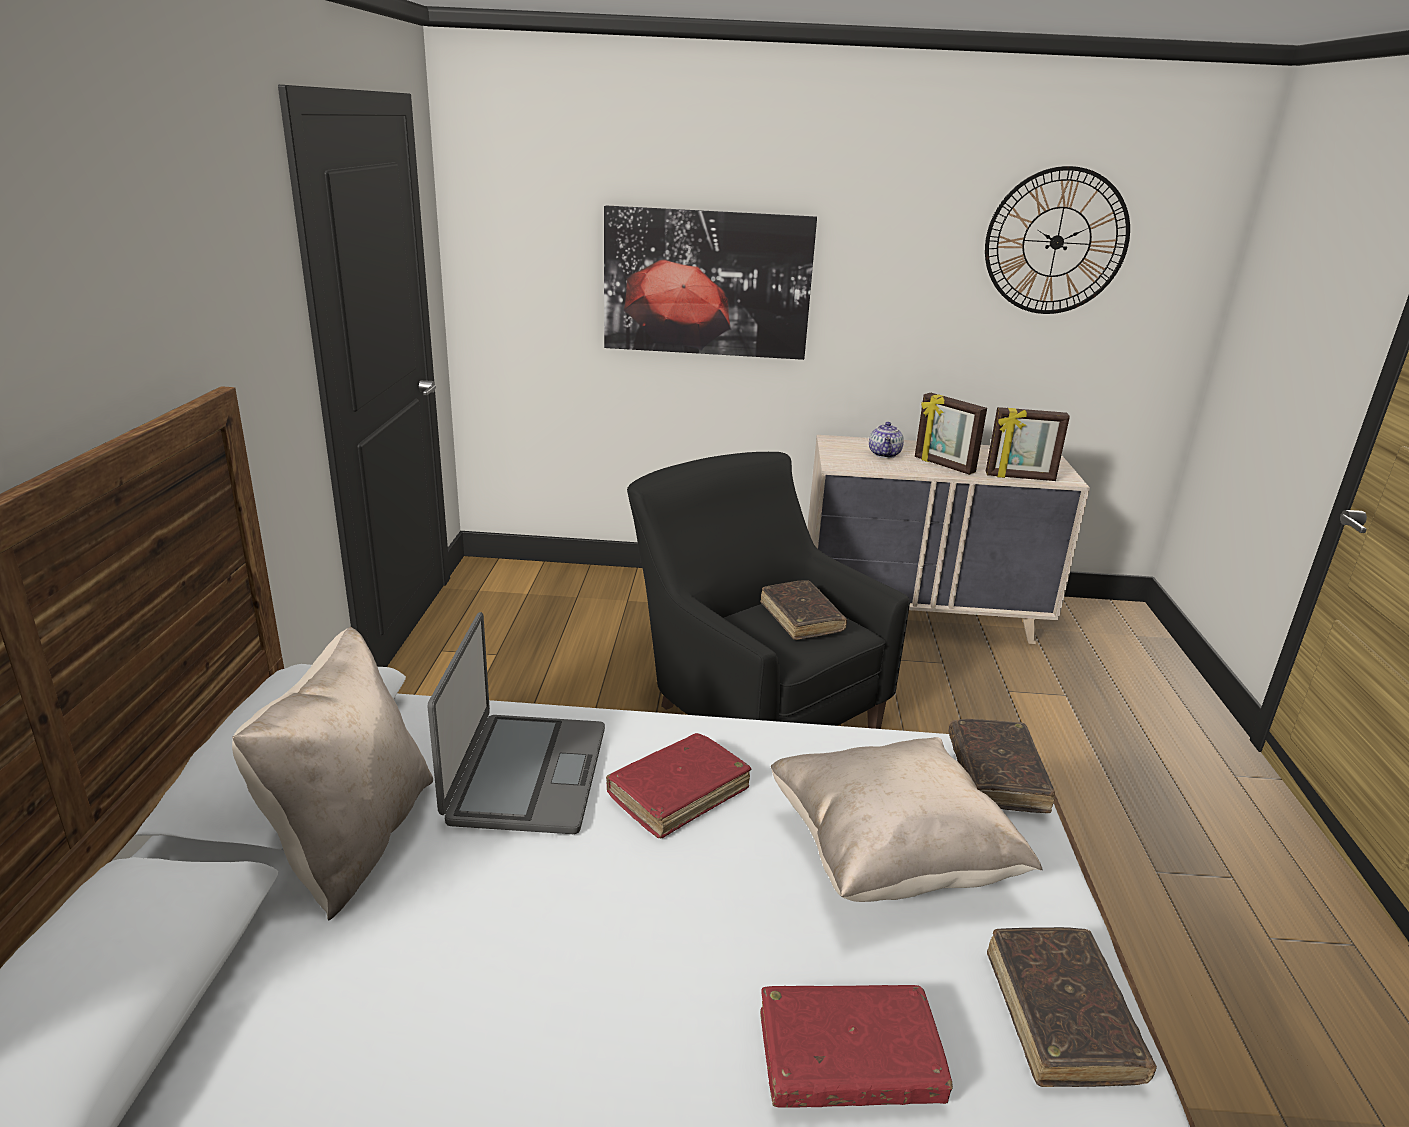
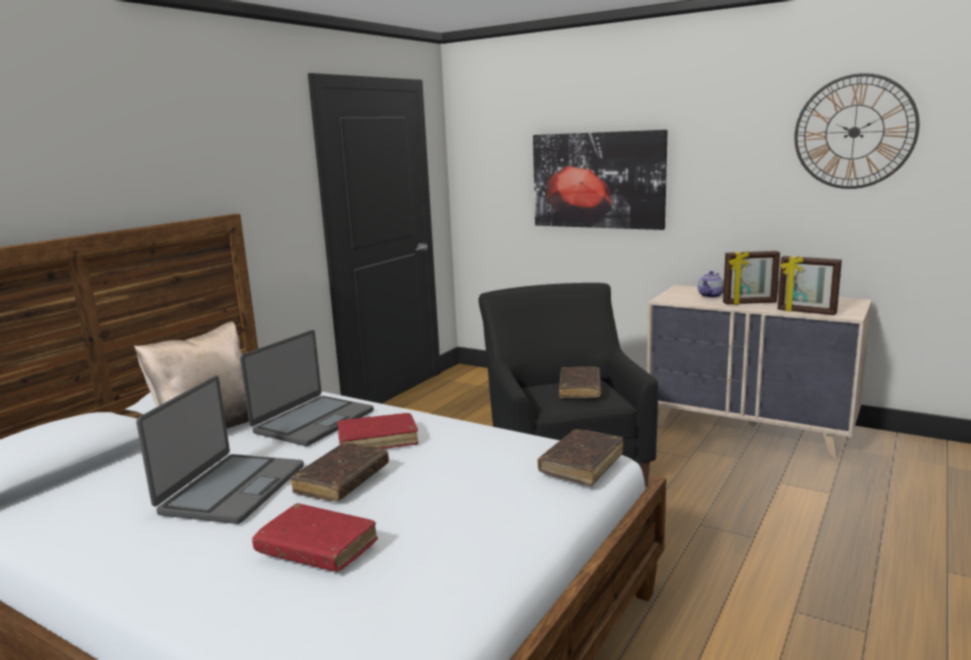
camera: 30 degrees right, 10 degrees down
(555, 972) = (231, 489): none -> laptop
(889, 858) = (458, 486): beige pillow -> none
(943, 465) = (749, 303): picture frame -> picture frame turned 75 degrees counterclockwise
(1061, 1016) = (461, 567): brown book -> brown book (342, 480)

